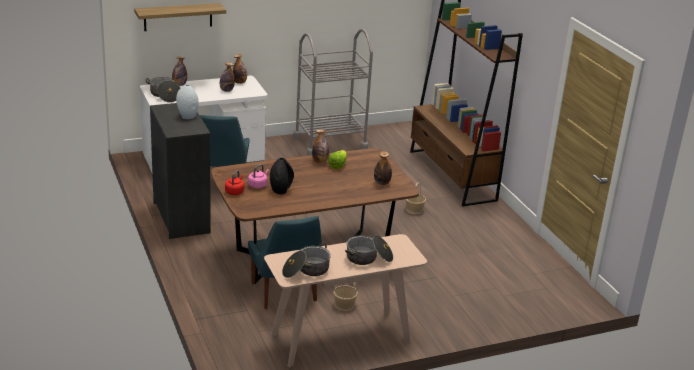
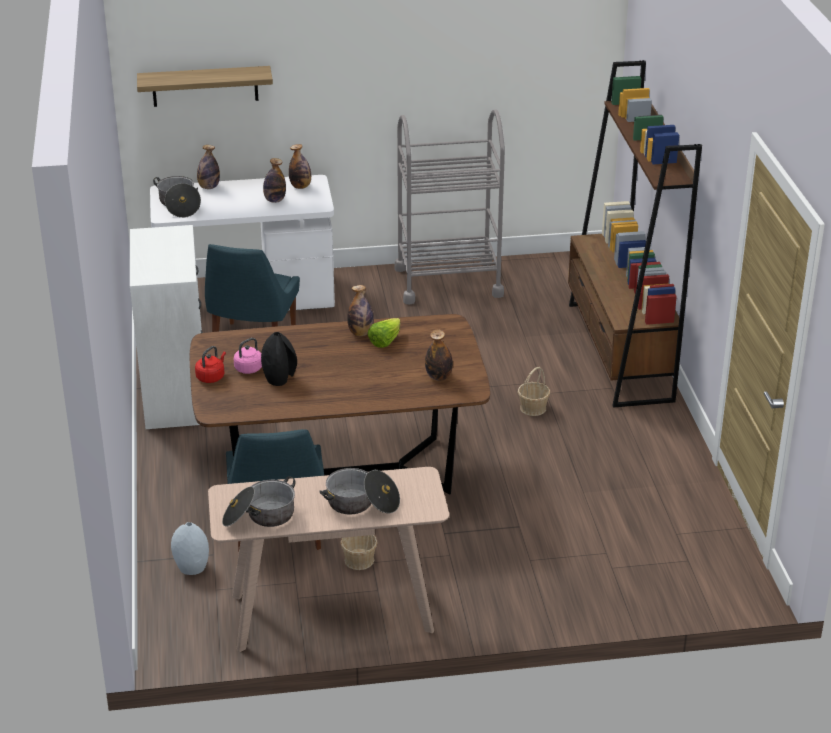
camera: 15 degrees right, 5 degrees up
(182, 217) = (176, 395): black dresser -> white dresser
(187, 116) = (176, 251): grey vase -> grey vase (192, 567)

